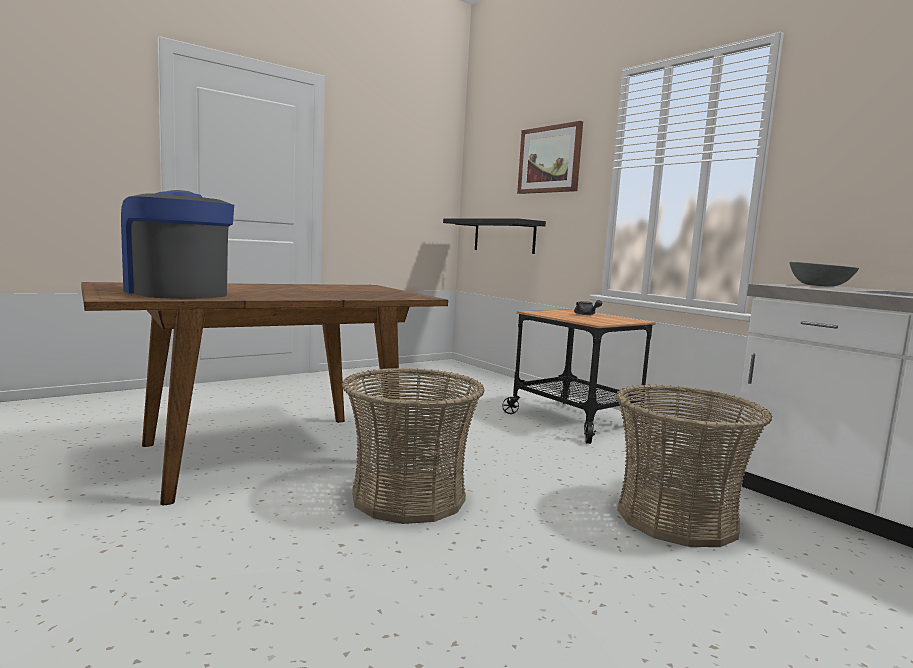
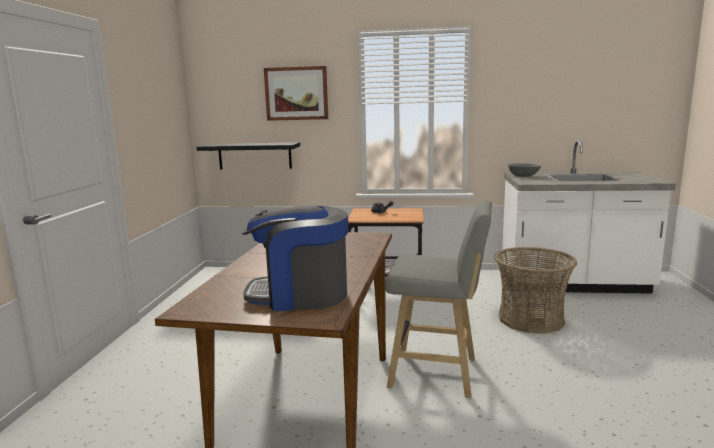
camera: 45 degrees left, 5 degrees up
(408, 497) = (438, 374): basket -> grey stool

